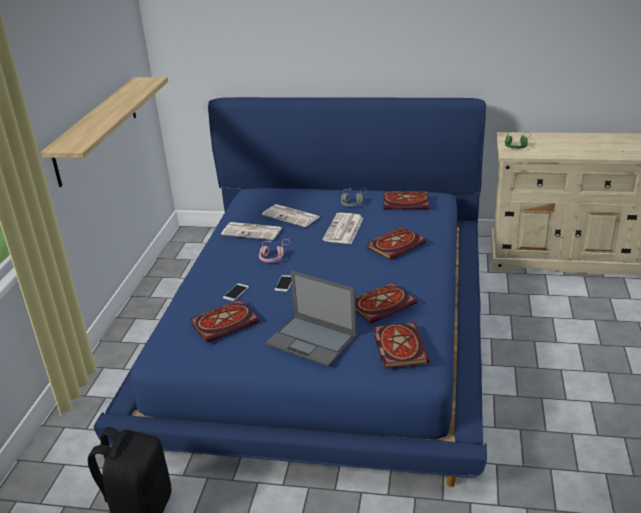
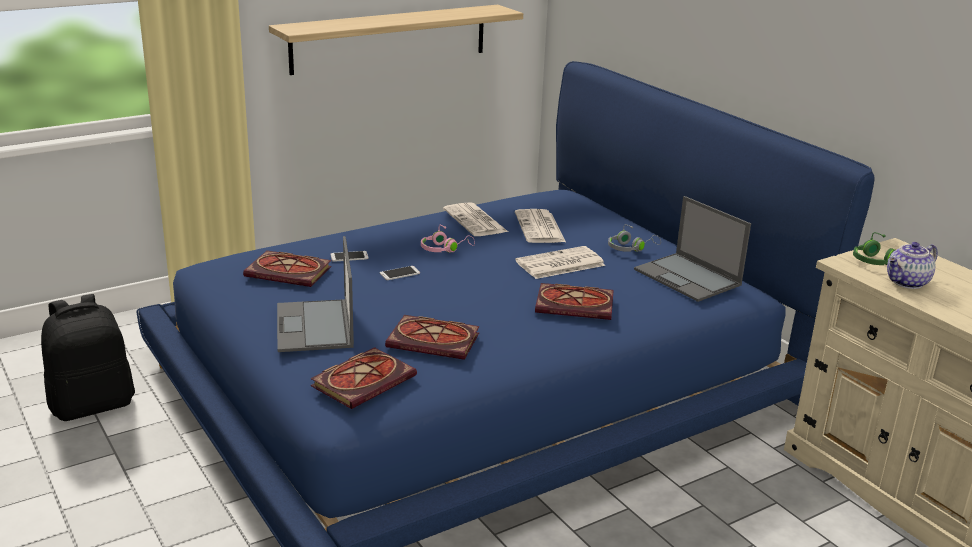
camera: 45 degrees right, 5 degrees down
(407, 202) = (688, 278): book -> laptop
(545, 150) = (907, 283): none -> teapot

